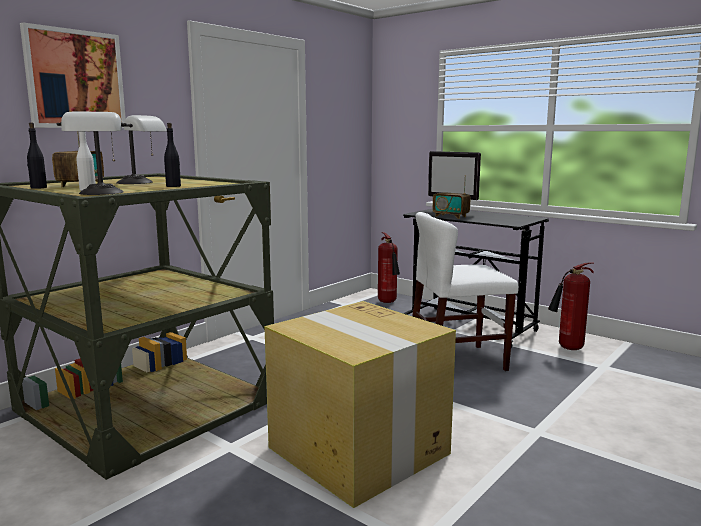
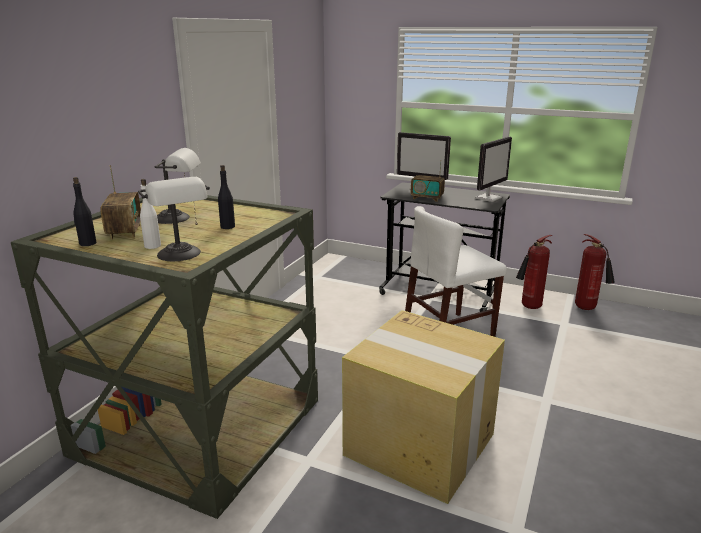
camera: 15 degrees left, 10 degrees up
(75, 79) = (80, 105): picture -> none
(388, 302) = (354, 270): fire extinguisher -> fire extinguisher (587, 308)
(520, 219) = (488, 198): none -> monitor

